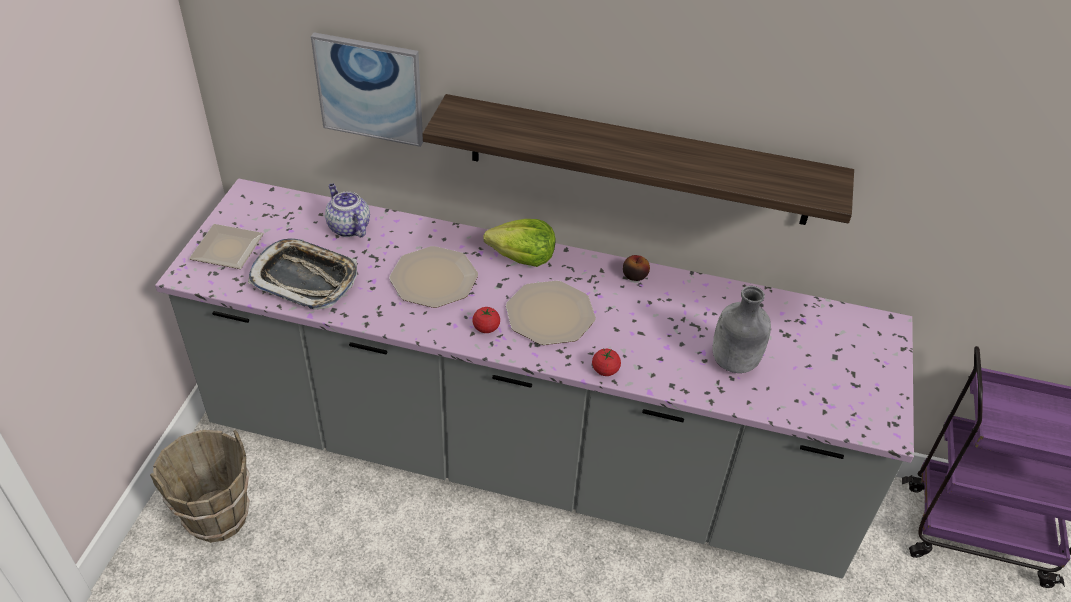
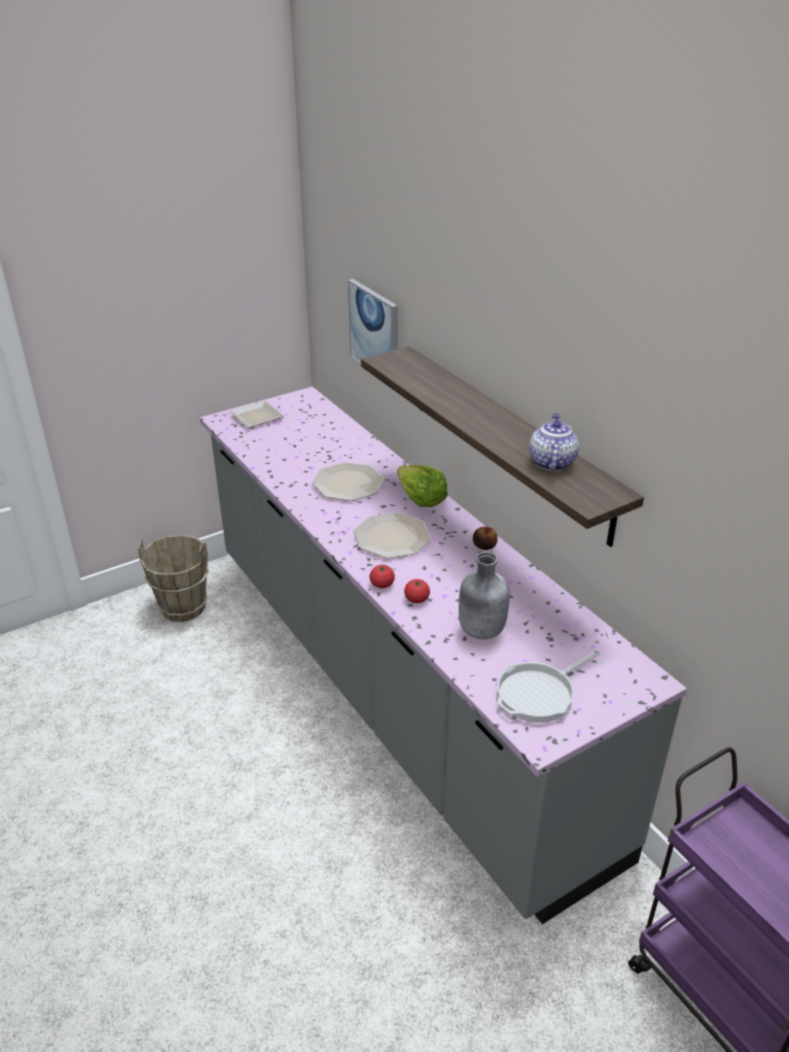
camera: 45 degrees right, 10 degrees down
(305, 279) = (276, 449): tray -> none
(348, 227) = (337, 435): teapot -> teapot (551, 462)
(486, 328) = (341, 523): tomato -> tomato (417, 599)
(839, 390) = (539, 693): none -> frying pan

